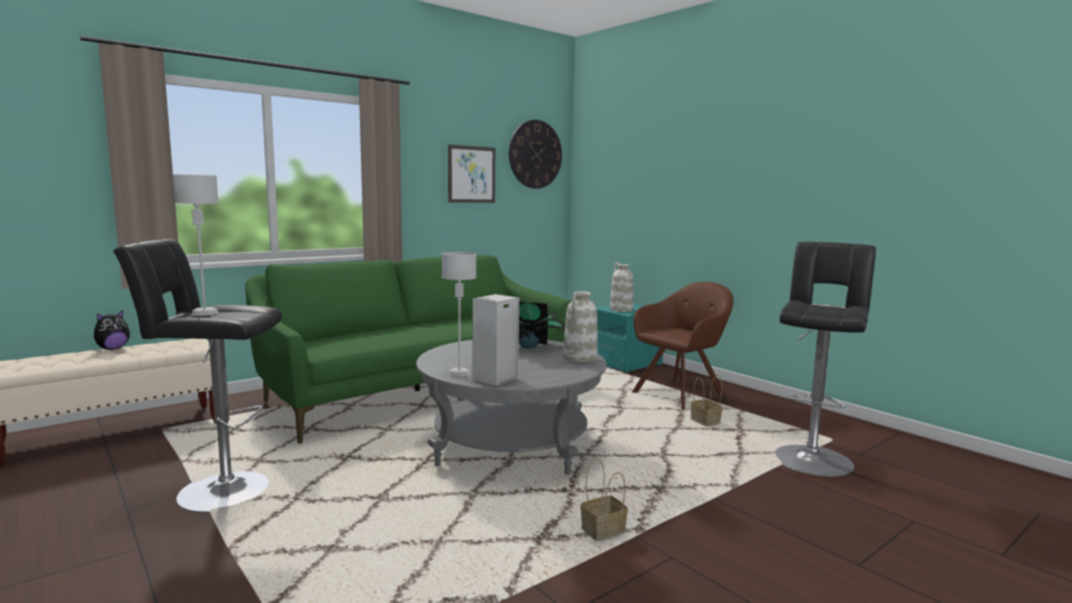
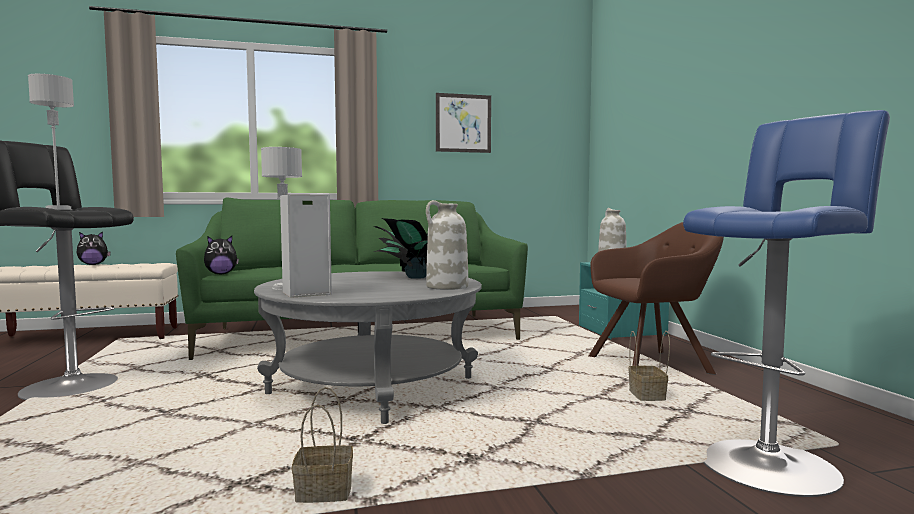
camera: 25 degrees right, 5 degrees down
(320, 354) = (221, 274): none -> plush toy
(535, 154) = (541, 102): wall clock -> none
(811, 457) = (771, 461): black stool -> blue stool

